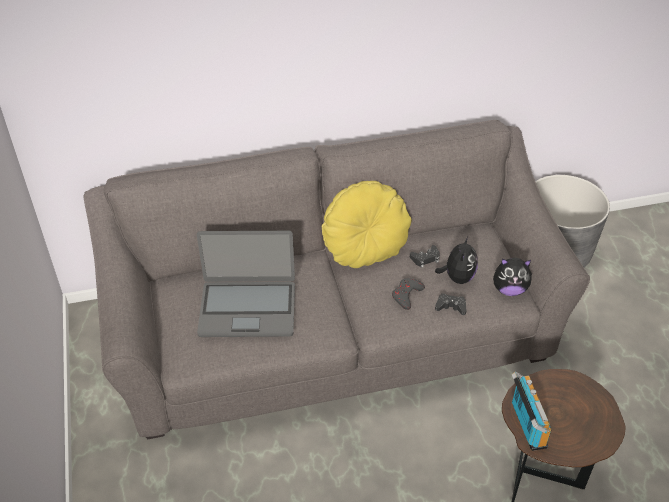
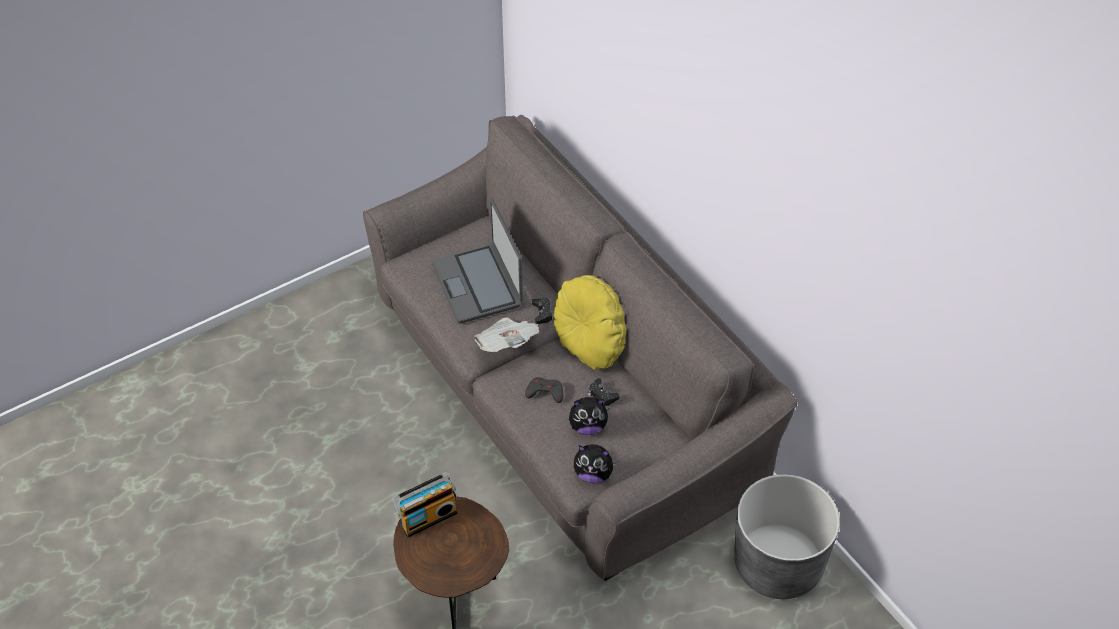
camera: 70 degrees right, 5 degrees up
(336, 308) = (506, 345): none -> newspaper
(451, 307) = (544, 429): black game controller -> black game controller (542, 313)
(509, 289) = (593, 474): plush toy -> plush toy turned 60 degrees counterclockwise

